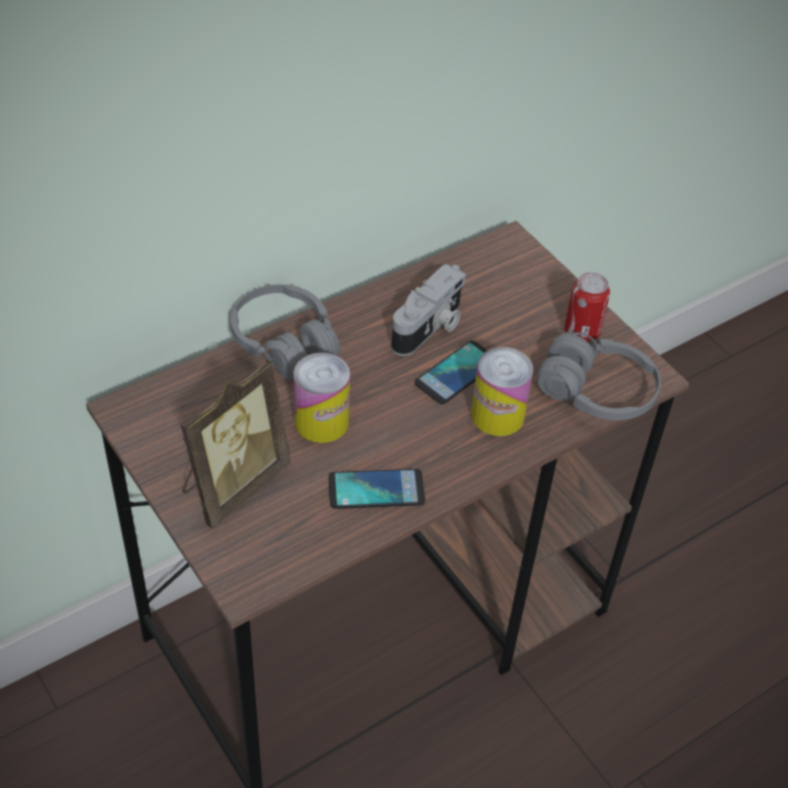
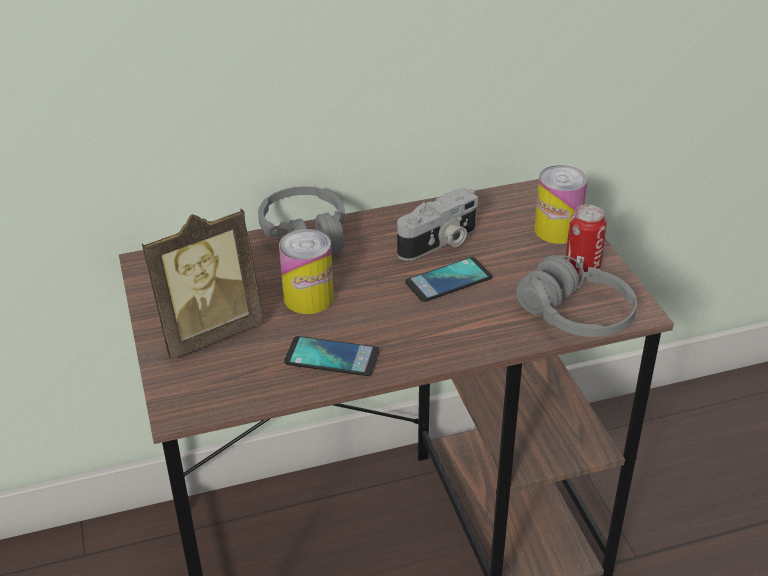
camera: 20 degrees right, 10 degrees down
(497, 415) = (471, 318): can -> can (557, 230)

